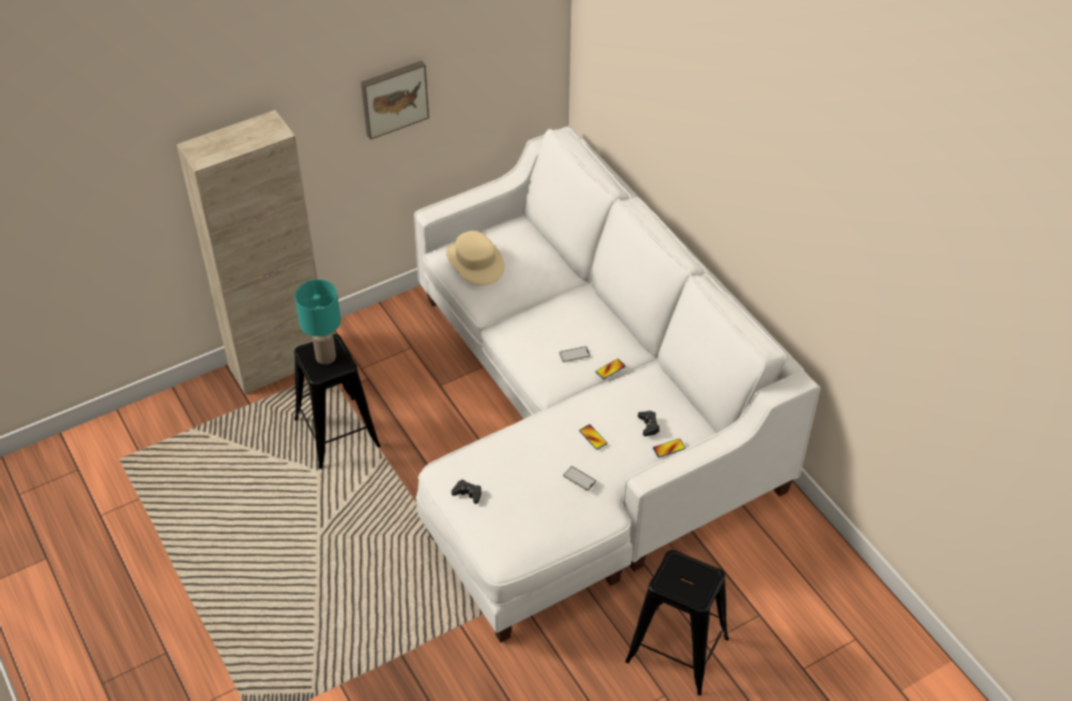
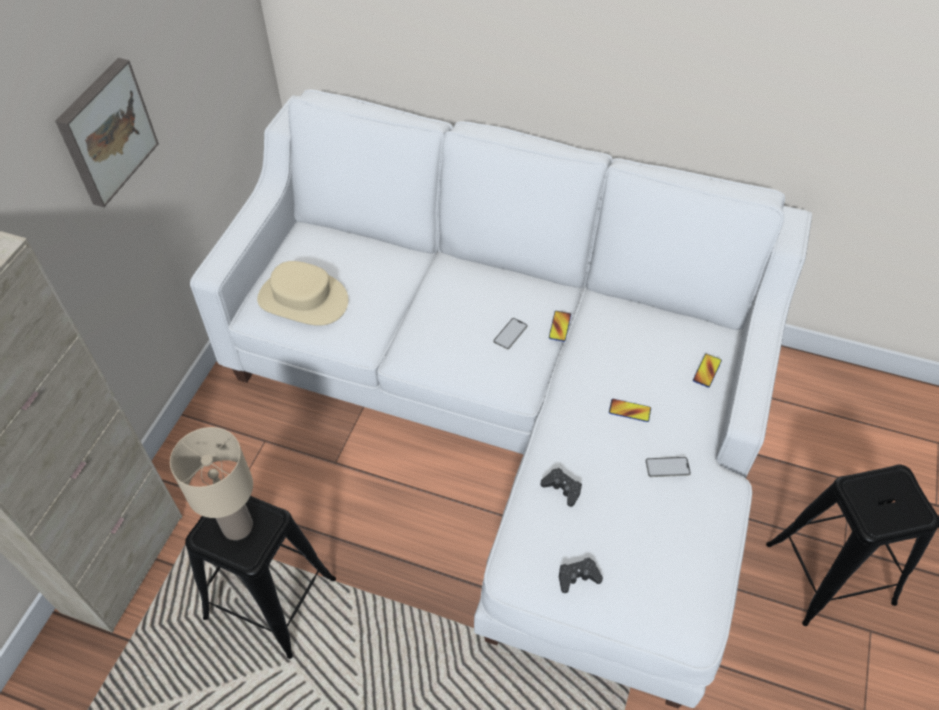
camera: 40 degrees left, 5 degrees up
(325, 357) = (237, 527): turquoise table lamp -> beige table lamp
(648, 425) = (665, 360): black game controller -> black game controller (562, 488)

